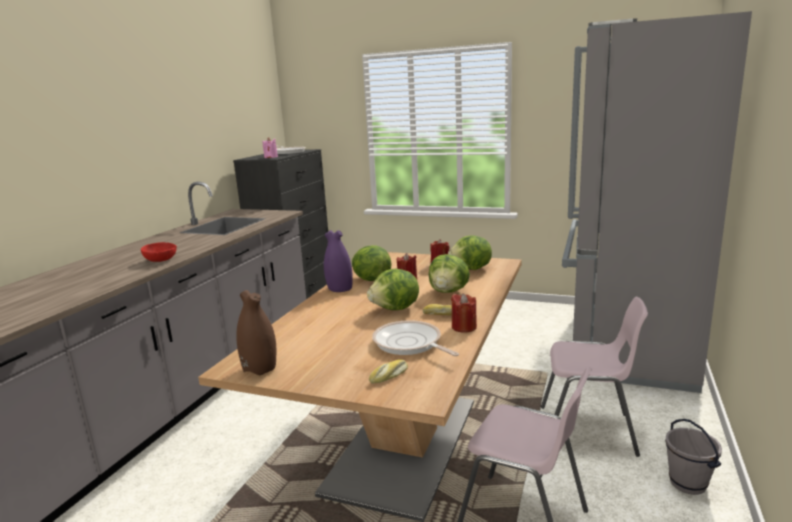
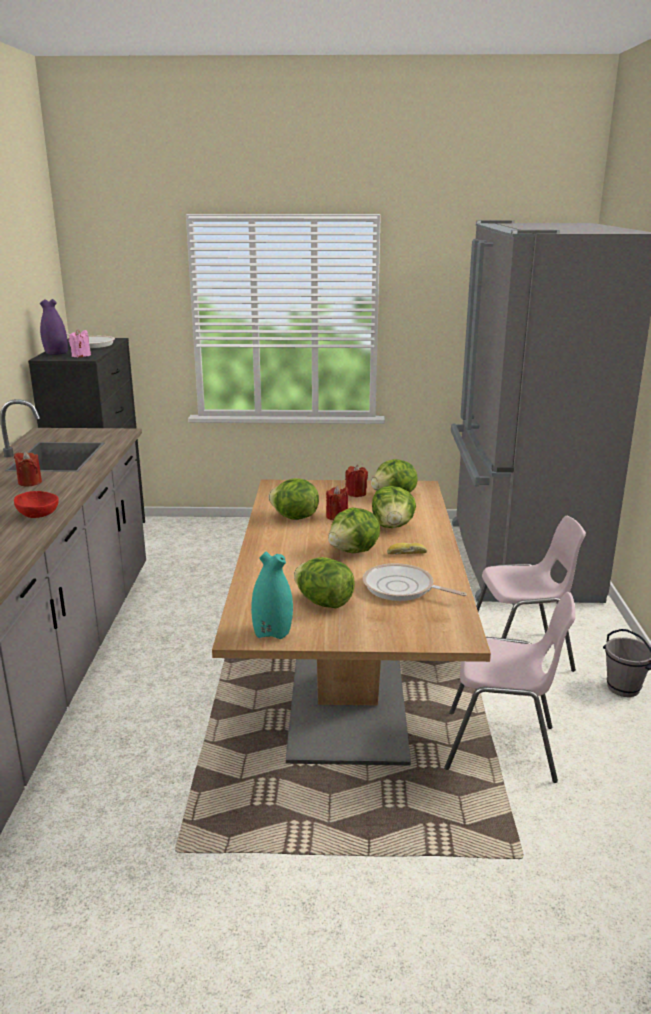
camera: 20 degrees left, 5 degrees up
(260, 369) = (272, 633): brown vase -> turquoise vase
(328, 348) = (324, 602): none -> lettuce
(339, 288) = (268, 532): purple vase -> purple vase (56, 353)
(389, 376) = (411, 623): bread -> none
(464, 327) = (440, 565): red candle -> red candle (30, 482)

